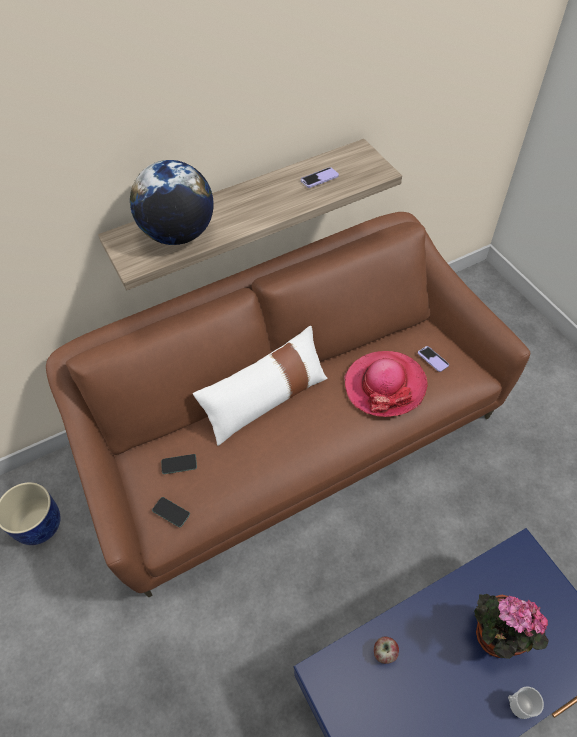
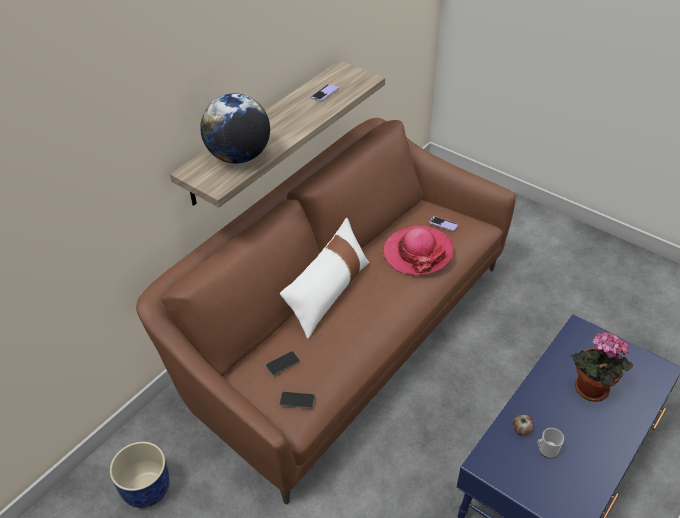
camera: 25 degrees left, 10 degrees down
(518, 705) = (629, 425): mug -> mug (546, 450)

